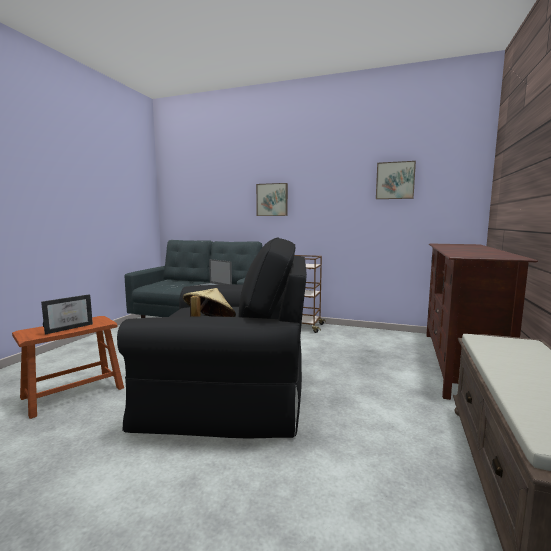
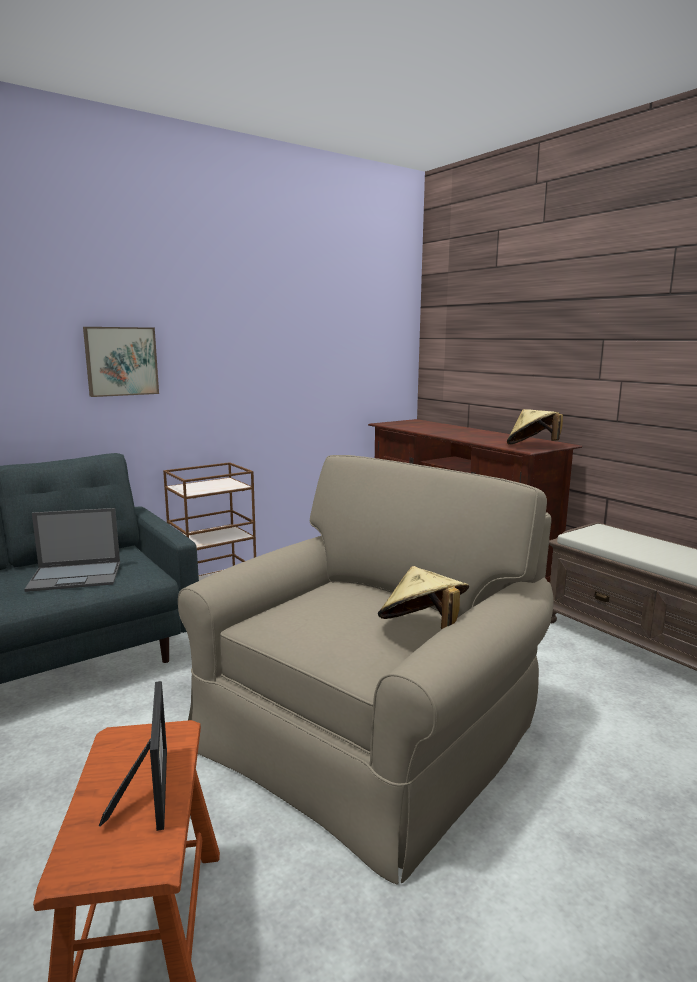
camera: 55 degrees left, 5 degrees up
(230, 392) = (368, 734): black armchair -> beige armchair
(395, 180) = (323, 332): picture -> none
(476, 255) = (532, 446): none -> beige hat

